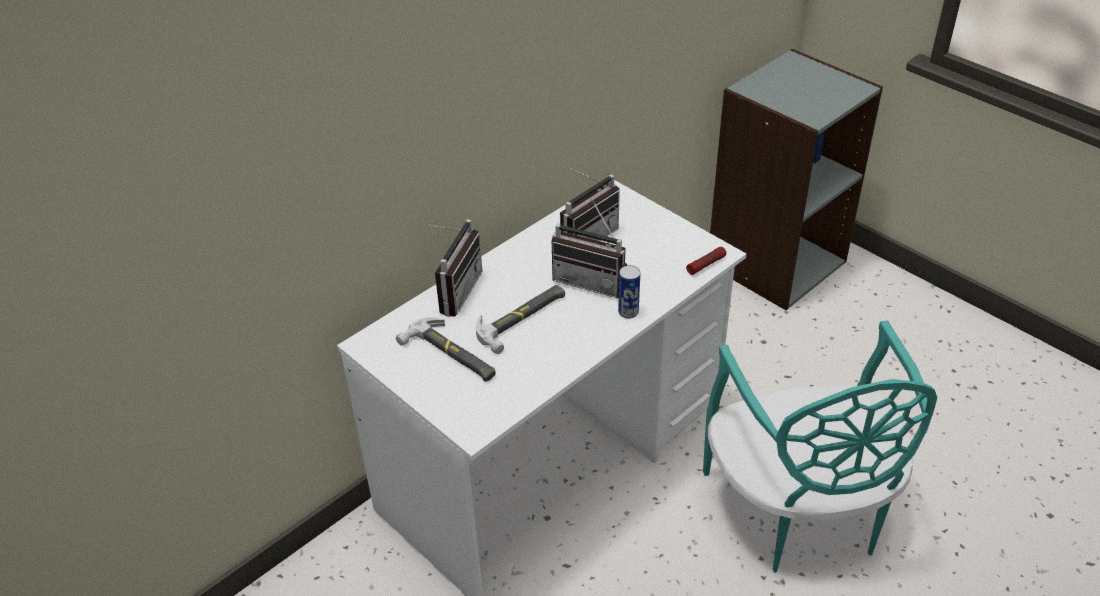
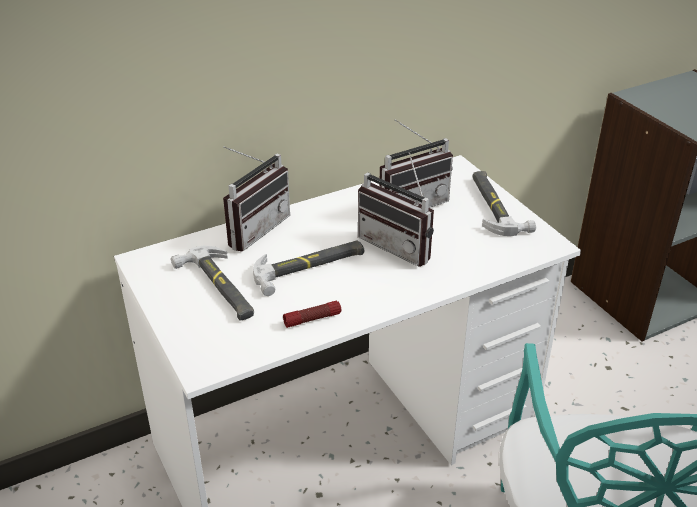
camera: 15 degrees right, 5 degrees down
(628, 312) = (425, 283): can -> none
(660, 225) = (495, 206): none -> hammer
(706, 265) = (531, 252): flashlight -> flashlight (312, 319)

